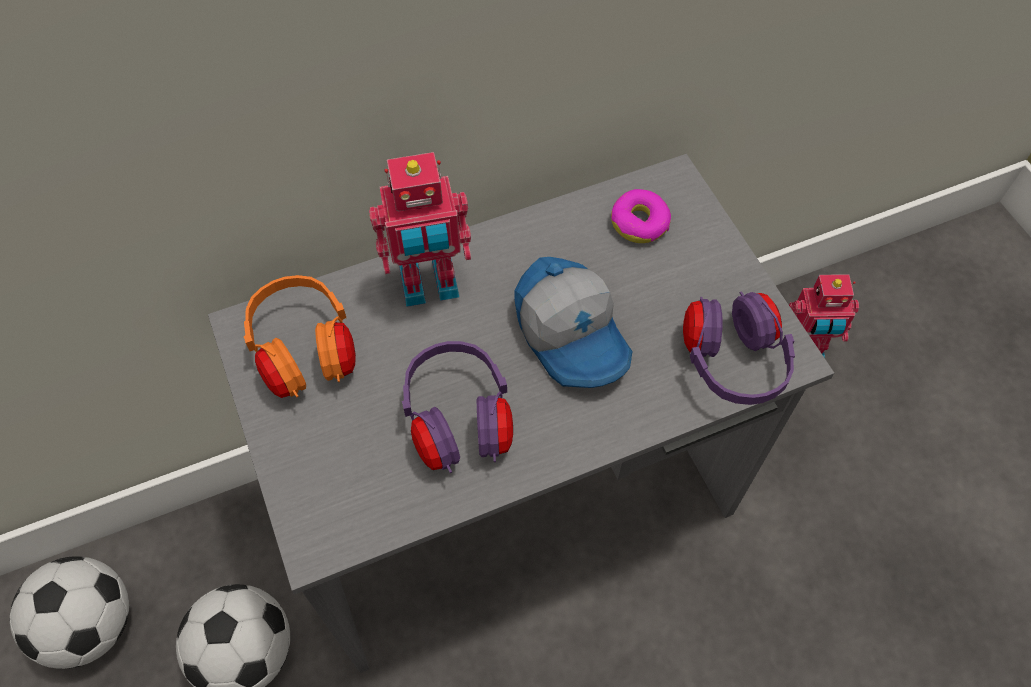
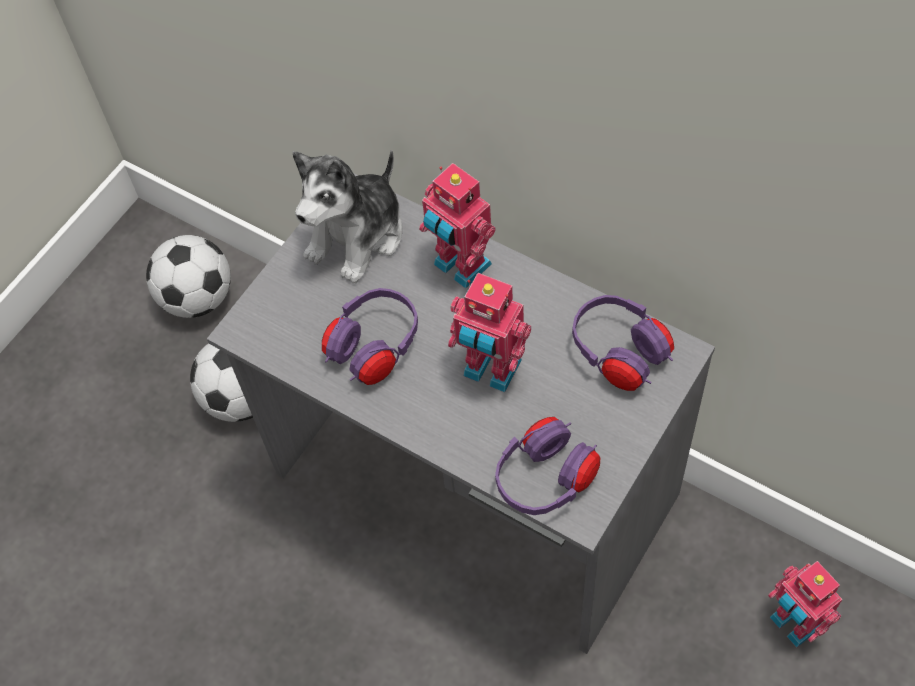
camera: 60 degrees right, 0 degrees up
(305, 352) = (357, 236): orange headphones -> plush toy
(573, 334) = (490, 371): cap -> toy robot
(639, 223) = (619, 354): donut -> purple headphones

